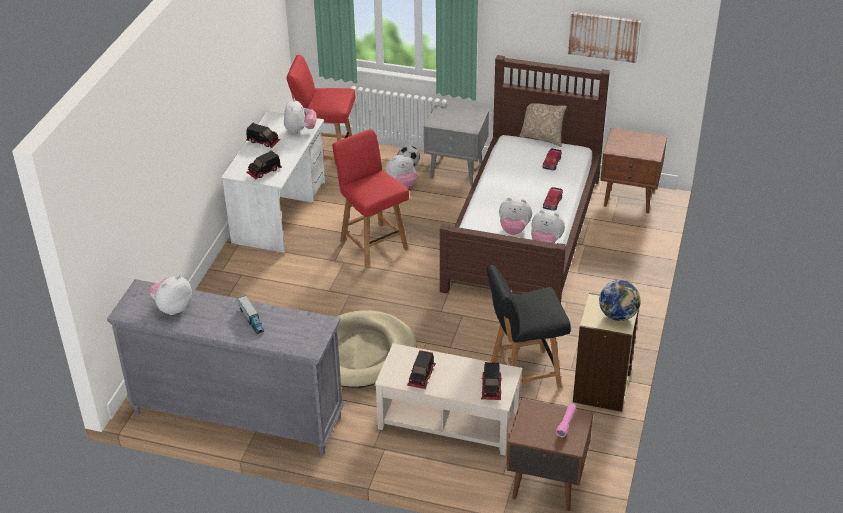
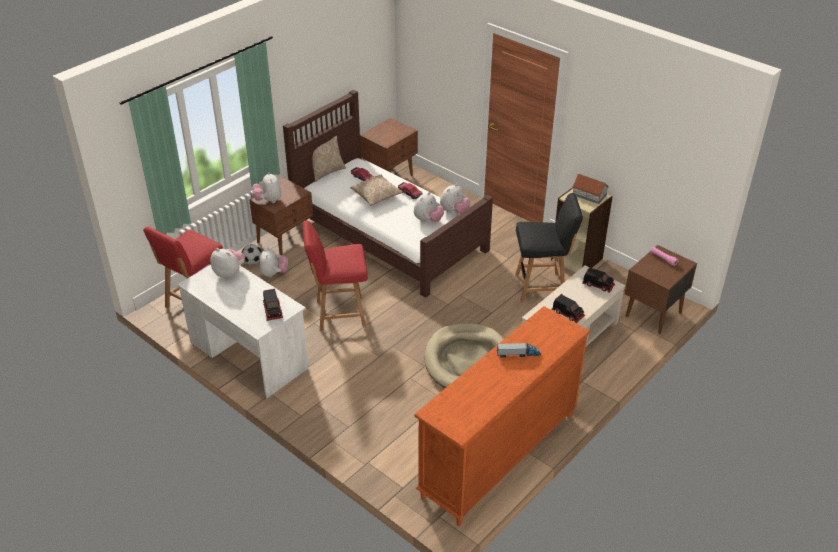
camera: 65 degrees left, 0 degrees up
(172, 308) = (473, 398): plush toy -> plush toy (268, 200)
(237, 415) = (498, 456): grey dresser -> orange dresser
(263, 141) = (225, 299): toy truck -> none
(457, 170) = (284, 240): grey nightstand -> brown nightstand
(523, 374) = (541, 287): black chair -> black chair turned 105 degrees counterclockwise
(526, 182) = (376, 196): none -> pillow
(604, 36) = (345, 65): picture -> none
(618, 315) = (589, 194): globe -> toy house

